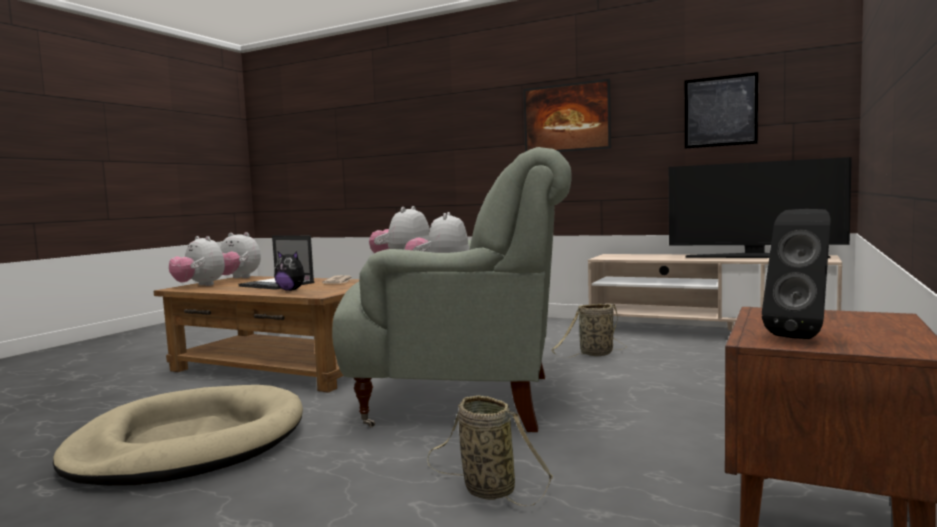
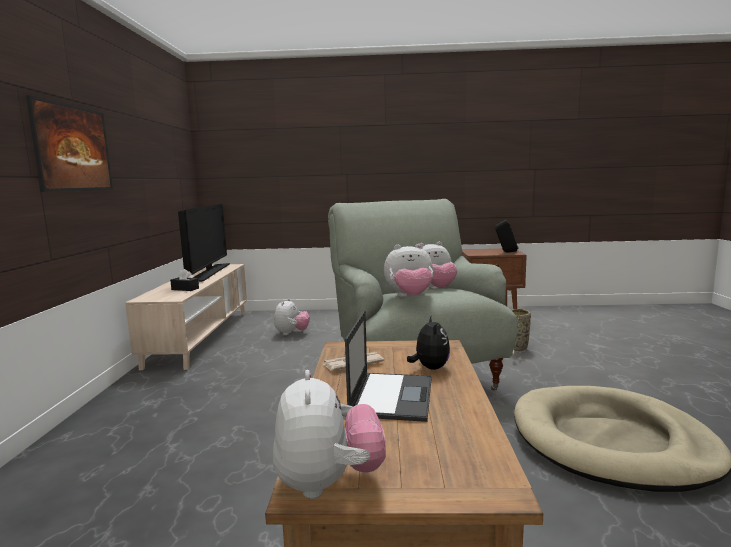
camera: 115 degrees left, 5 degrees up
(199, 286) = (450, 474): plush toy -> plush toy (291, 333)
(594, 354) = (274, 359): basket -> none
(648, 257) = (185, 289): none -> black tissue box
(720, 111) = (158, 164): picture -> none

